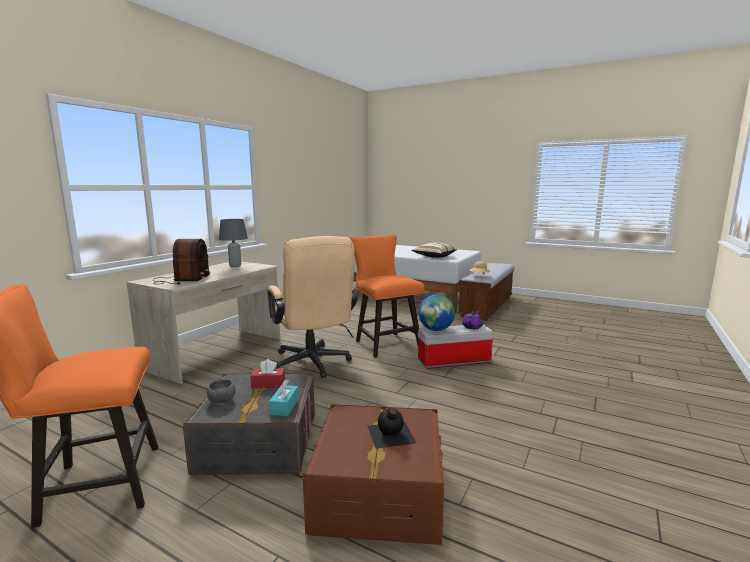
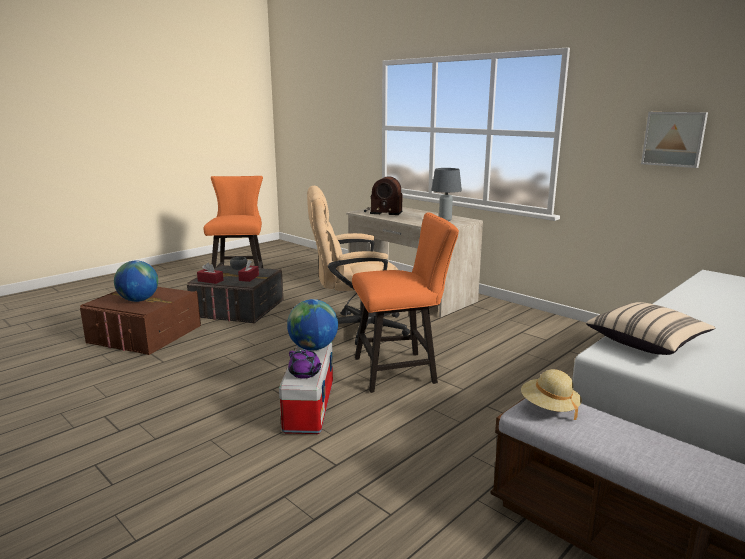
camera: 105 degrees right, 5 degrees up
(284, 407) = (210, 280): turquoise tissue box -> red tissue box
(303, 186) = (674, 139): none -> picture
(390, 434) = (138, 300): black bottle -> globe

